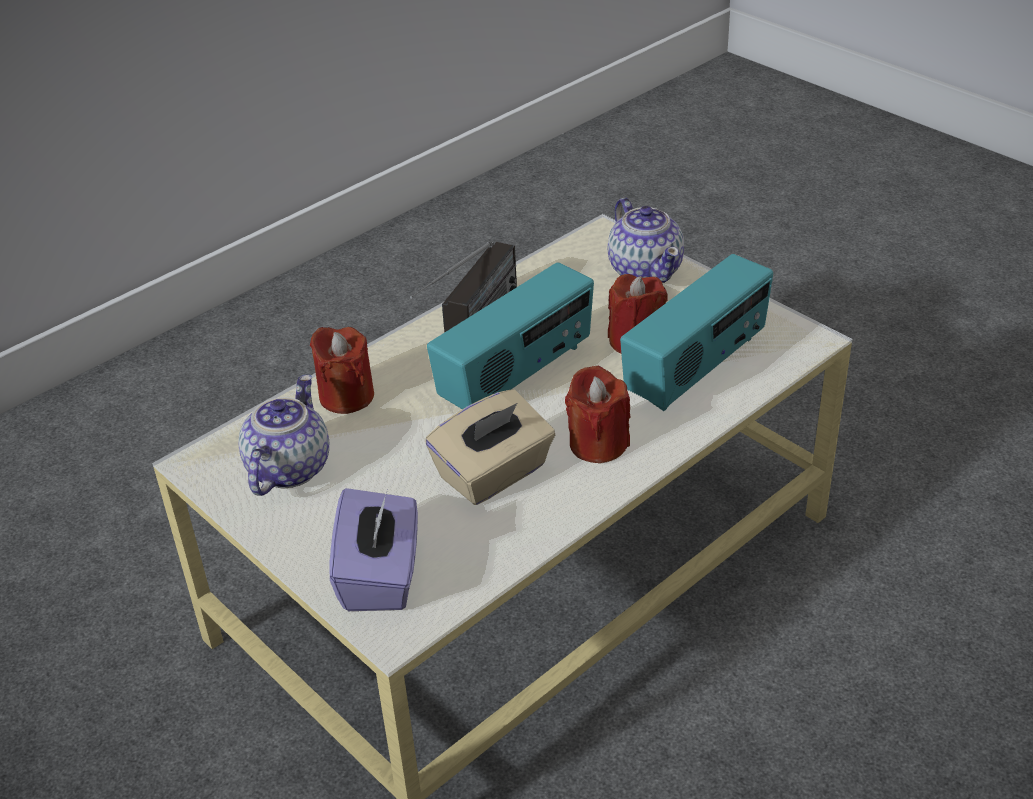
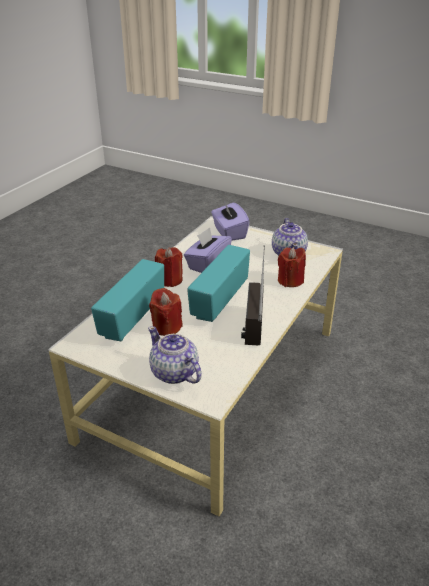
camera: 160 degrees right, 5 degrees down
(494, 474) = (207, 264): beige tissue box -> purple tissue box

